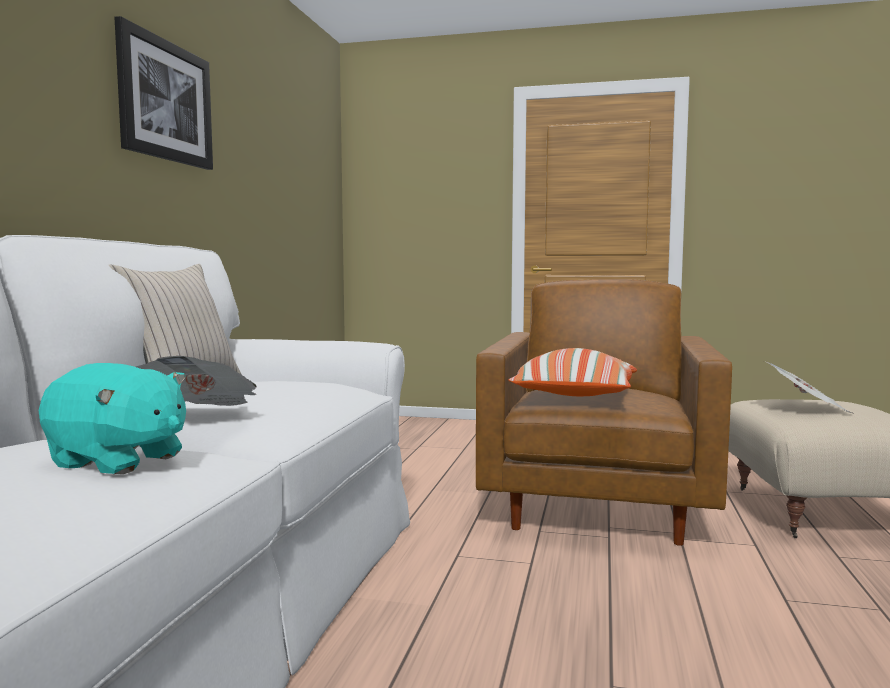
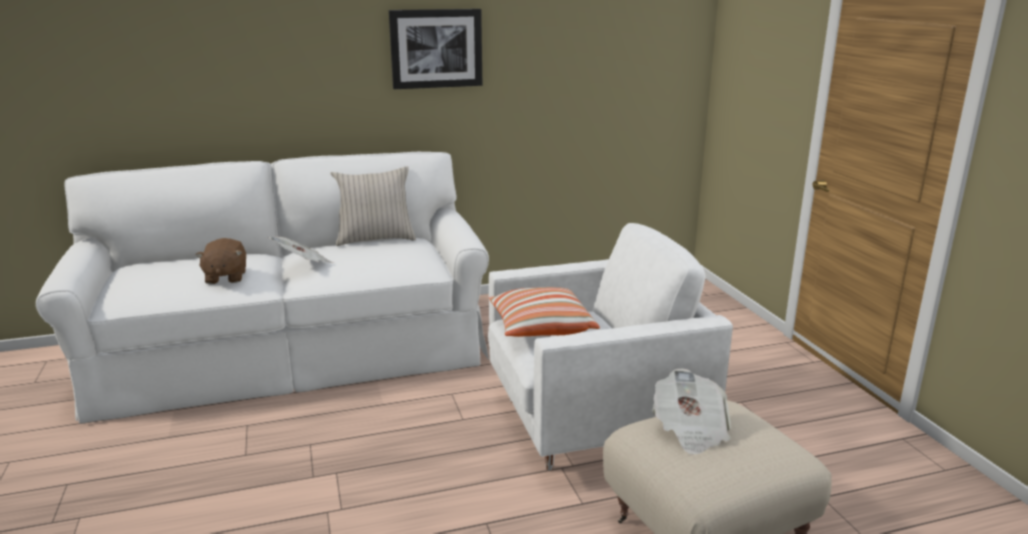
camera: 60 degrees right, 15 degrees up
(118, 461) = (225, 277): turquoise plush toy -> brown plush toy
(598, 506) = (593, 422): brown armchair -> white armchair

